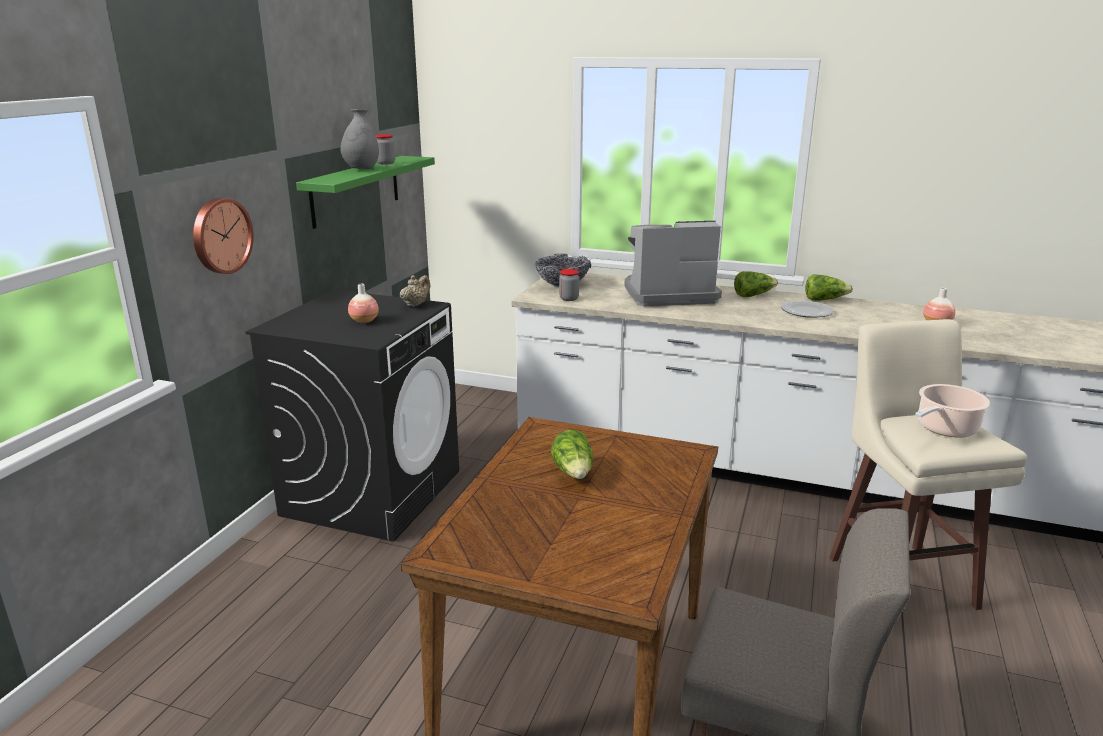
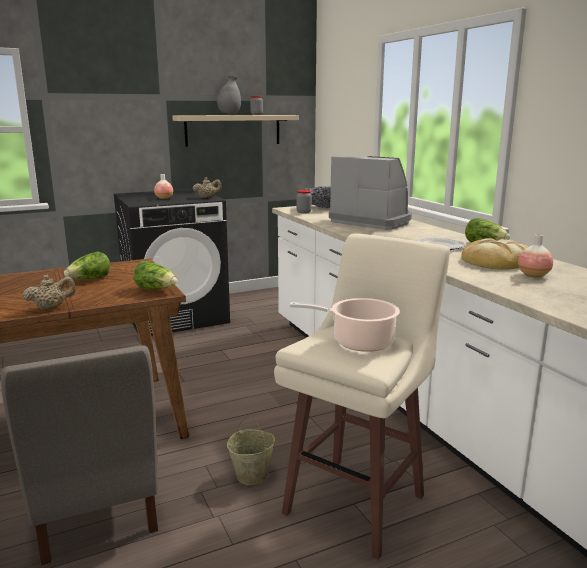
camera: 45 degrees right, 5 degrees down
(220, 235) = (102, 135): wall clock -> none
(356, 190) = (233, 130): green shelf -> beige shelf
(665, 522) = (51, 307): none -> beige teapot
(753, 295) = (433, 232): lettuce -> lettuce (156, 289)
(808, 609) = (252, 475): none -> beige bucket
(882, 316) = (497, 261): none -> bread

